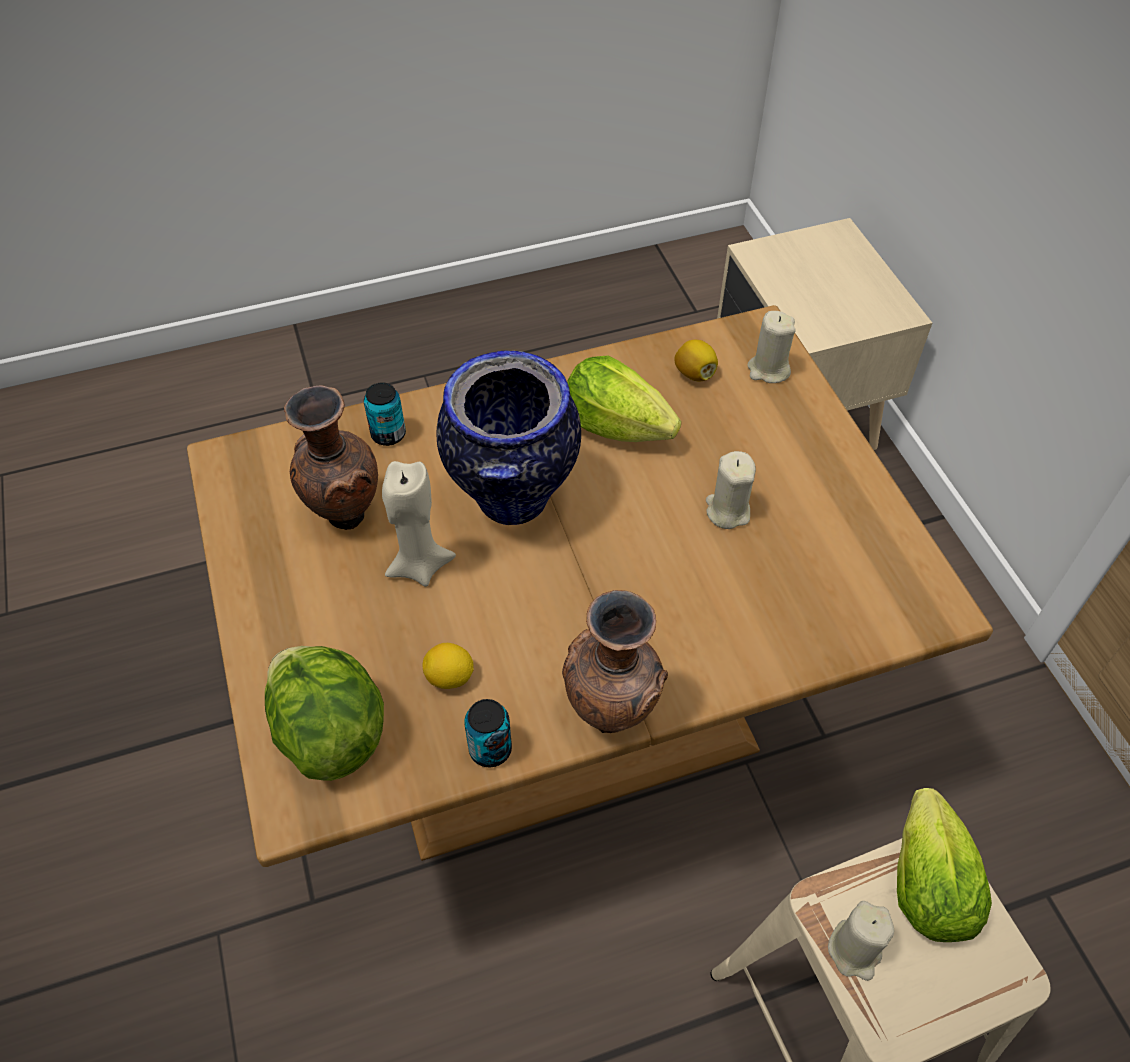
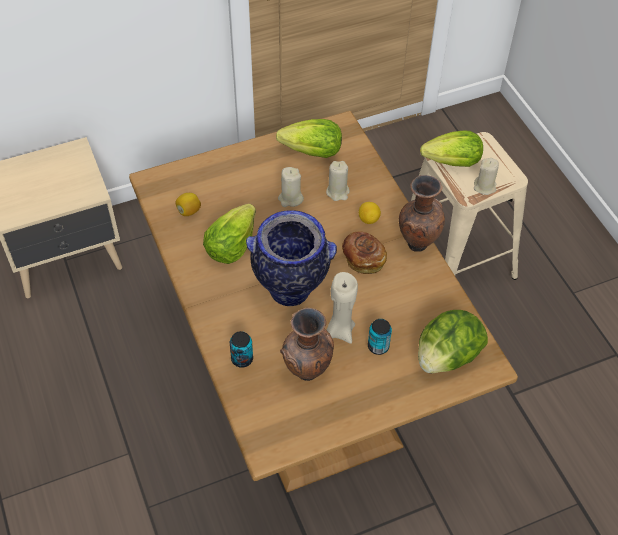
camera: 95 degrees left, 0 degrees up
(449, 677) = (408, 309): lemon -> lemon (368, 219)
(490, 749) = (444, 289): can -> can (378, 346)
(576, 614) = (363, 259): none -> bread
(768, 370) = (186, 178): beige candle -> beige candle (338, 192)
(854, 552) = (312, 152): none -> lettuce

